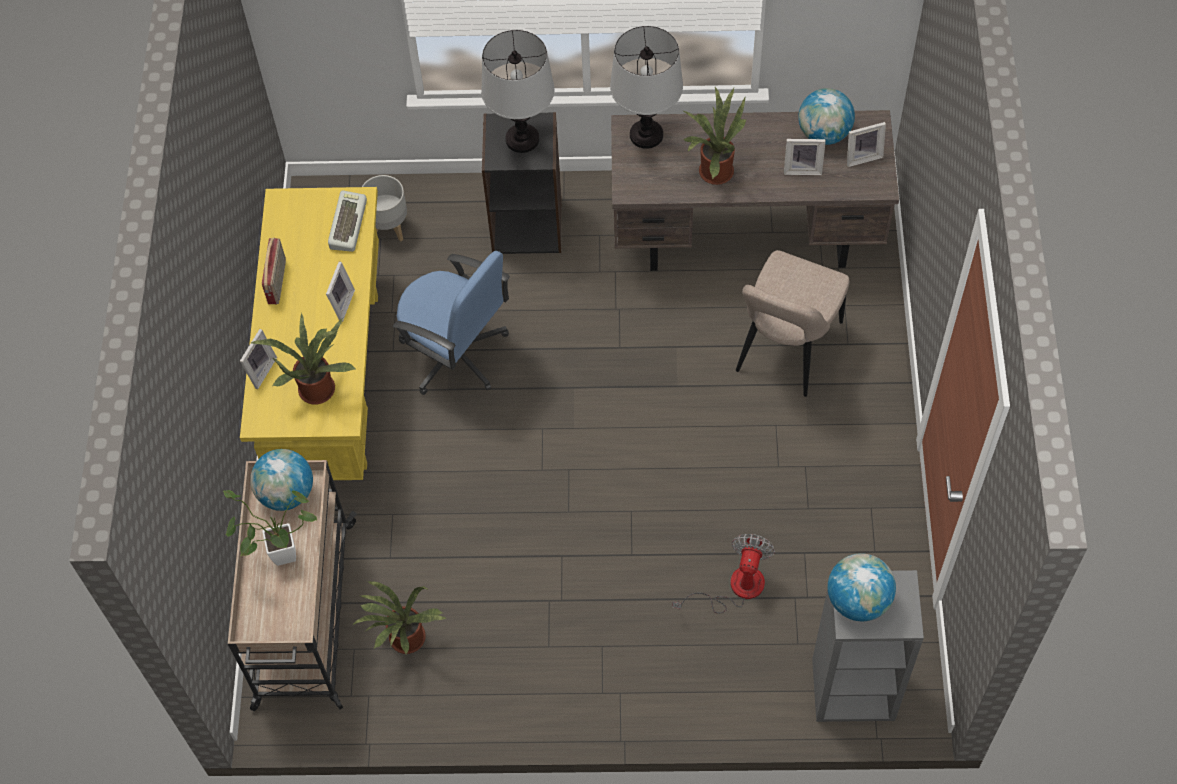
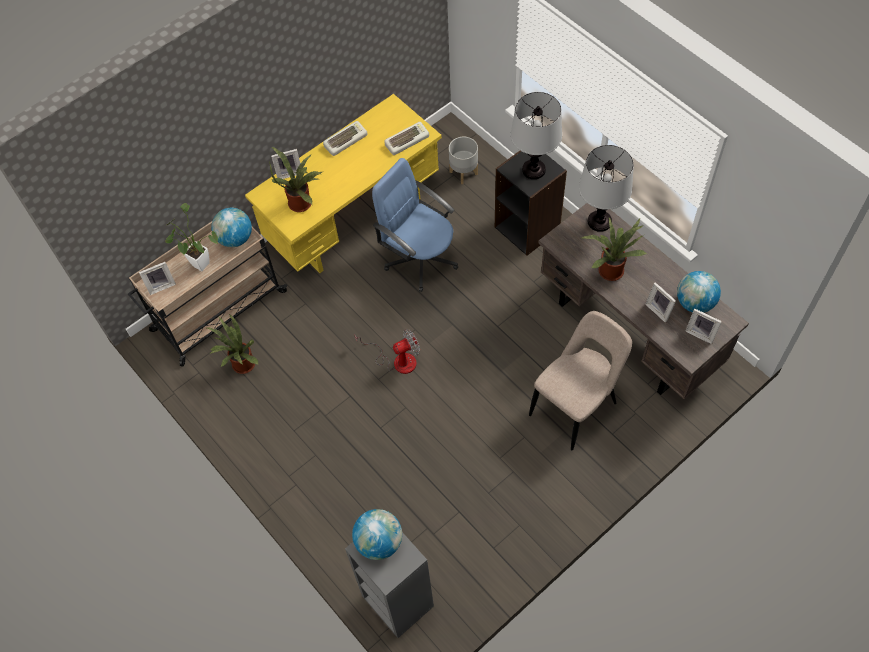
camera: 50 degrees right, 0 degrees up
(278, 282) = (345, 140): radio -> keyboard
(340, 304) = (358, 174): picture frame -> picture frame (161, 285)
(456, 354) = (420, 258): blue office chair -> blue office chair turned 135 degrees clockwise
(735, 588) = (406, 493): fan -> fan (397, 360)
(786, 351) = (576, 406): beige chair -> beige chair turned 150 degrees clockwise

